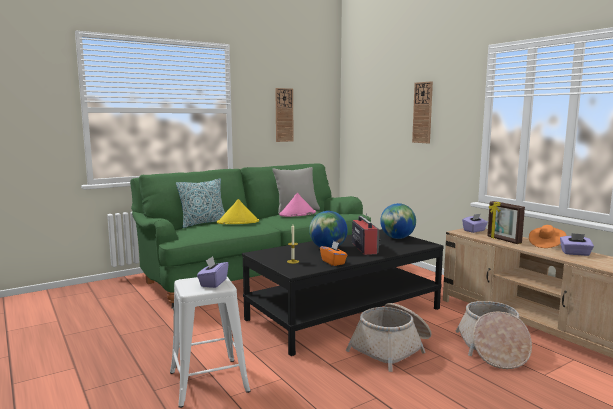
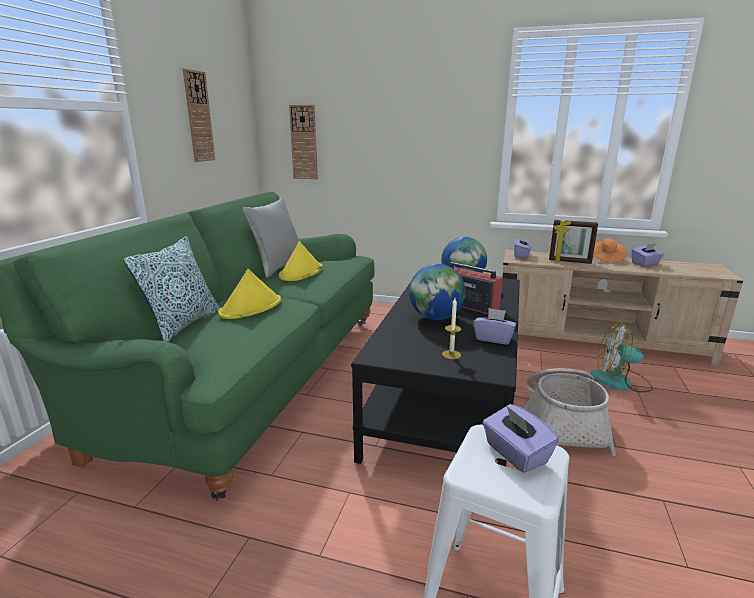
camera: 40 degrees left, 10 degrees up
(297, 214) = (301, 272): pink hat -> yellow hat
(333, 262) = (493, 338): orange tissue box -> purple tissue box
(422, 112) = (410, 115): wall clock -> wall clock (304, 142)
(492, 349) = (620, 382): basket -> fan

